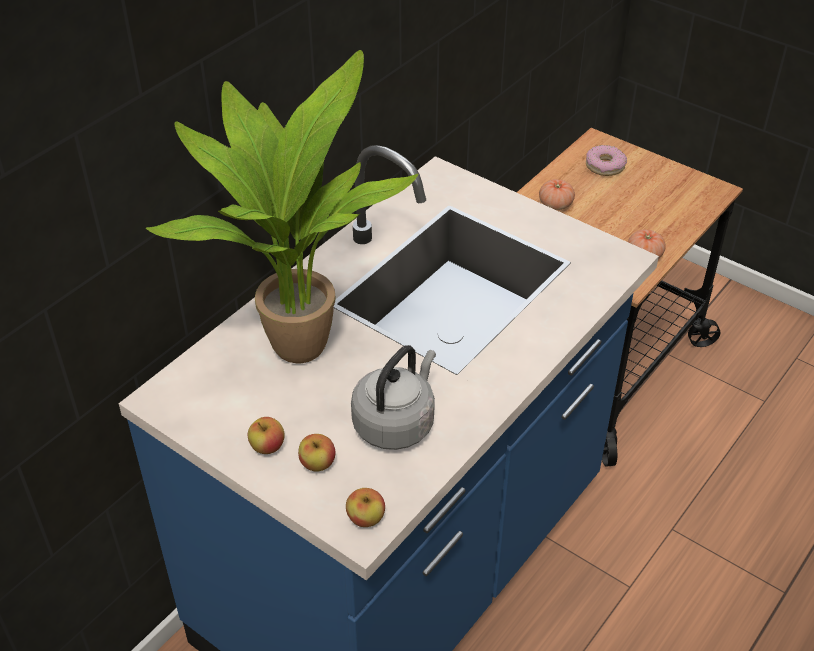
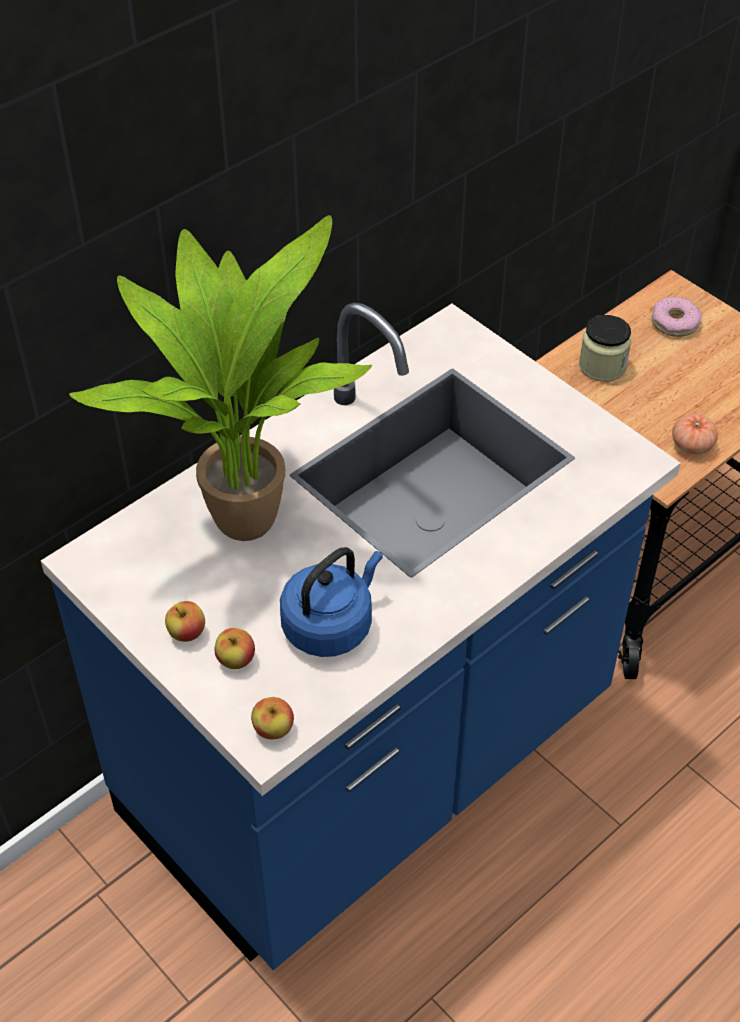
camera: 10 degrees right, 5 degrees up
(396, 423) = (331, 625): grey kettle -> blue kettle
(555, 204) = (602, 366): tomato -> jar

